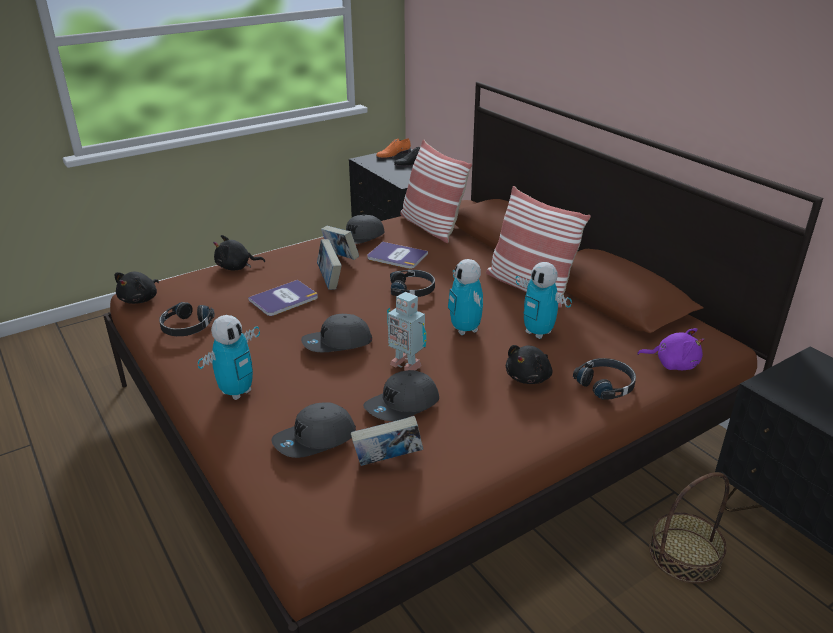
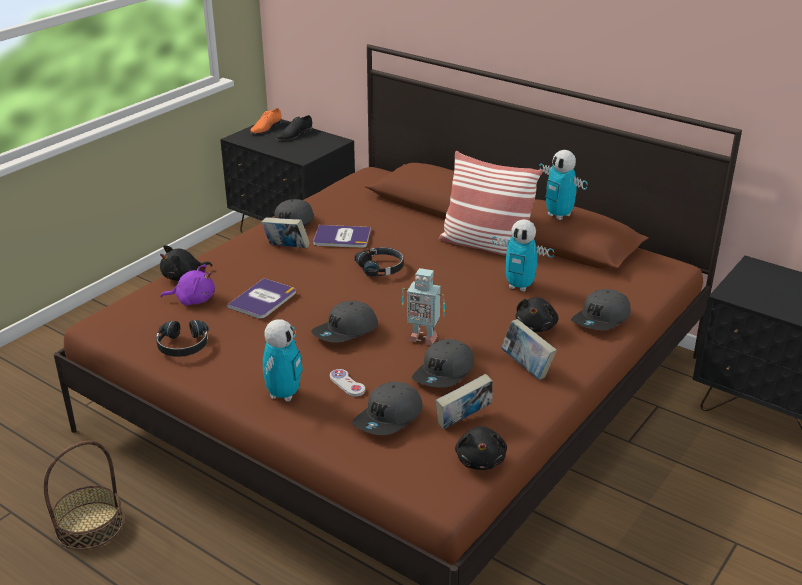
camera: 20 degrees left, 0 degrees up
(140, 299) = (106, 328): black plush toy -> black plush toy (480, 460)
(301, 395) = (347, 384): none -> white game controller
(329, 280) = (293, 273): book -> book (526, 367)
(431, 227) = (354, 201): pillow -> none
(465, 329) = (454, 296): toy robot -> toy robot (559, 215)
(606, 384) = (602, 319): black headphones -> grey cap
(673, 364) = (644, 291): purple plush toy -> purple plush toy (193, 300)
(684, 555) = (687, 453): basket -> basket (89, 525)

